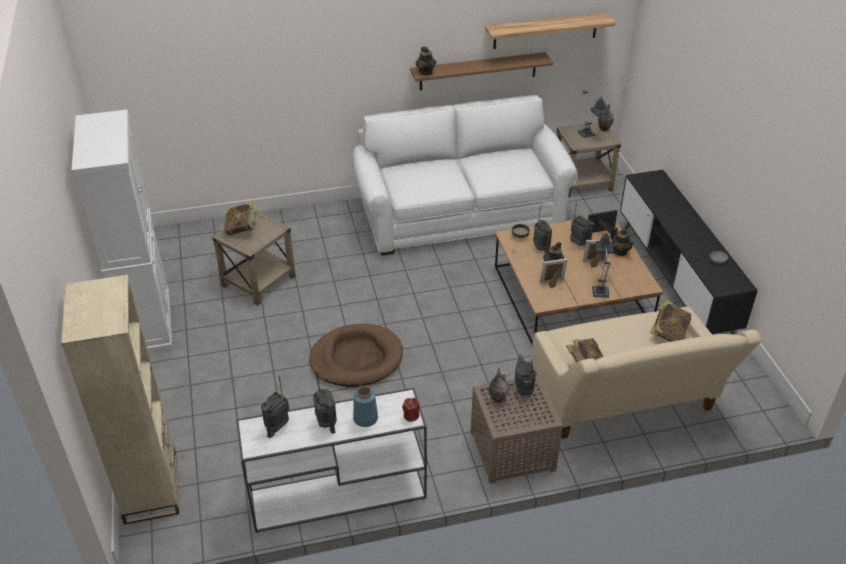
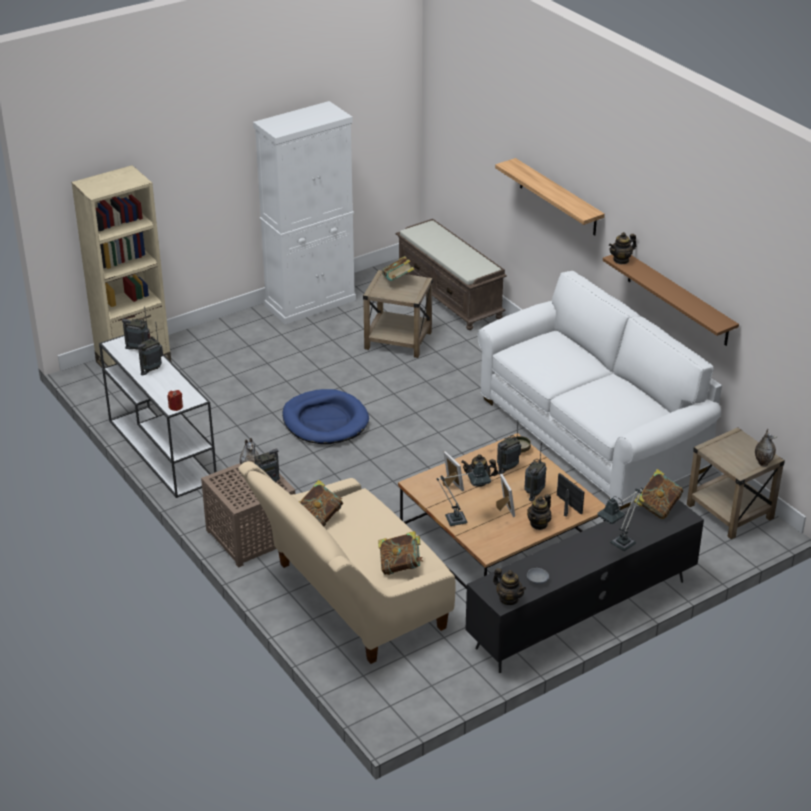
camera: 70 degrees right, 5 degrees down
(212, 234) = (450, 296): none -> brown bench
(356, 358) = (325, 421): brown dog bed -> blue dog bed
(365, 418) = (163, 386): blue vase -> none
(545, 31) = (741, 298): shelf -> shelf (558, 197)
(588, 136) = (737, 453): table lamp -> table lamp (619, 546)
(643, 184) = (657, 507): none -> book
(738, 280) = (508, 599): none -> teapot

